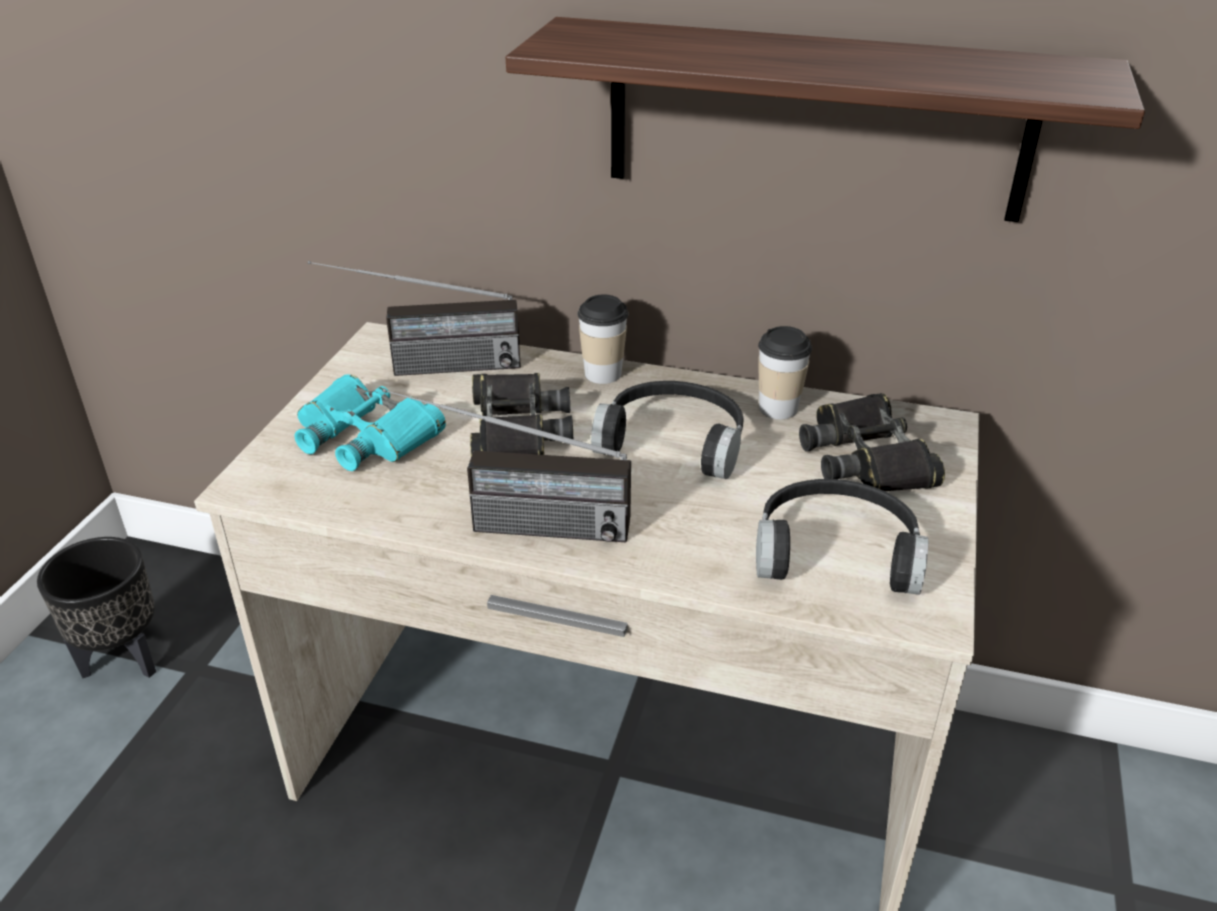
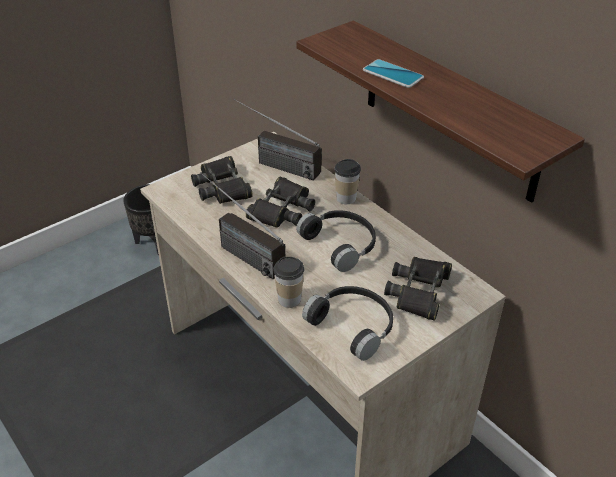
camera: 35 degrees right, 5 degrees up
(366, 436) = (222, 187): turquoise binoculars -> black binoculars
(744, 57) = (393, 74): none -> phone
(778, 408) = (406, 249): cup -> cup (289, 299)

